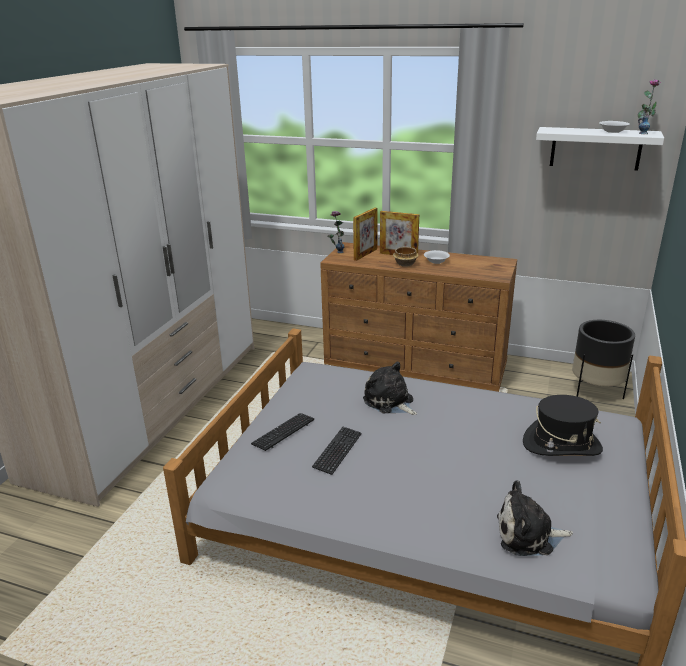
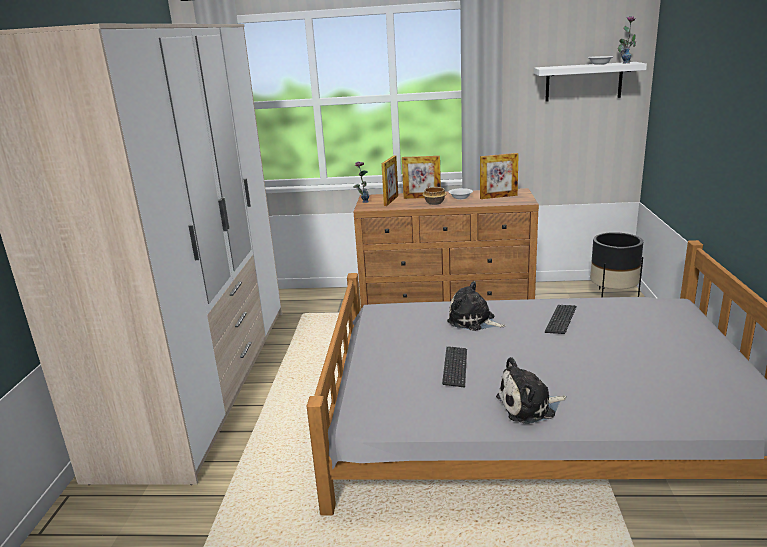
camera: 15 degrees left, 5 degrees down
(283, 432) = (391, 362): keyboard -> keyboard (561, 320)
(476, 266) = (498, 197): none -> picture frame
(528, 535) = (675, 398): plush toy -> plush toy (529, 406)
(561, 445) = (647, 327): black hat -> none

